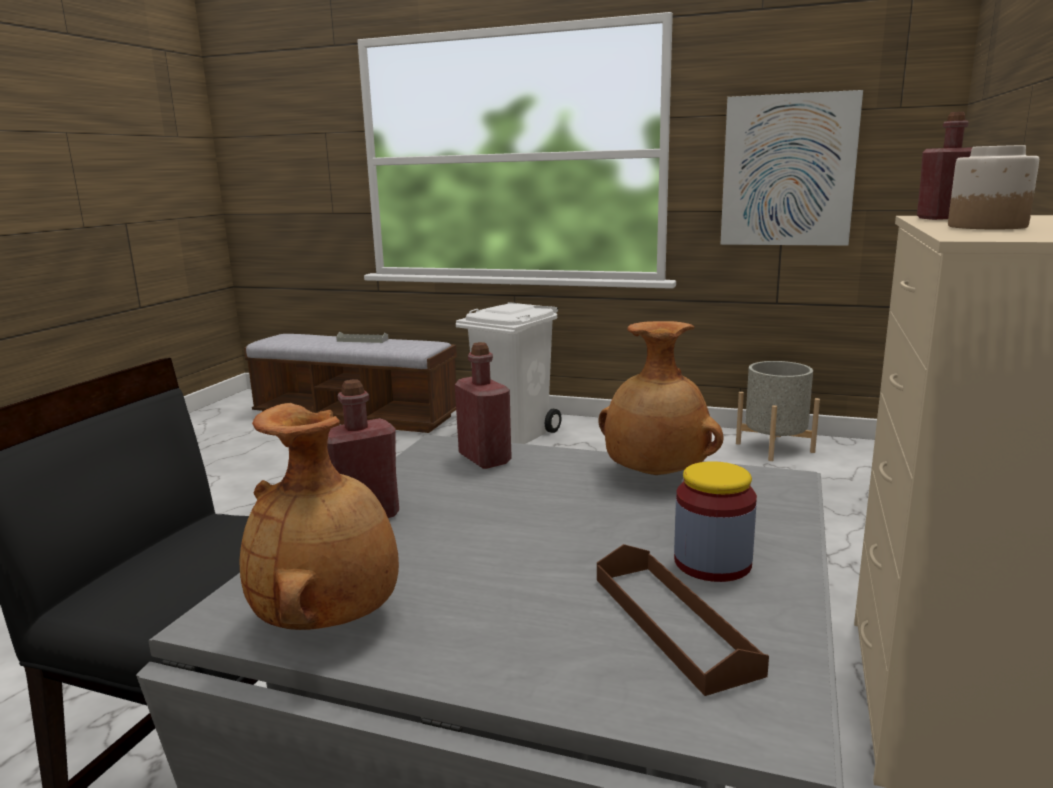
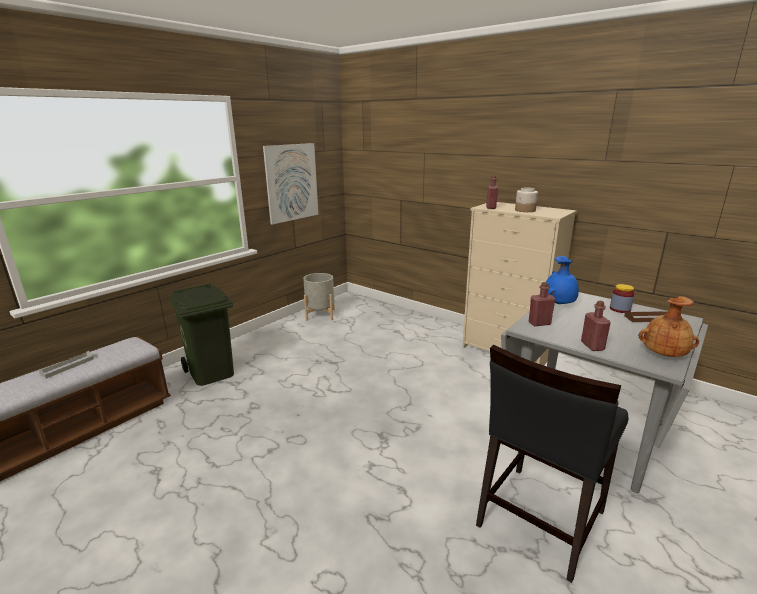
camera: 70 degrees left, 5 degrees up
(512, 433) = (210, 372): white trash can -> green trash can
(655, 475) = (559, 304): brown vase -> blue vase

